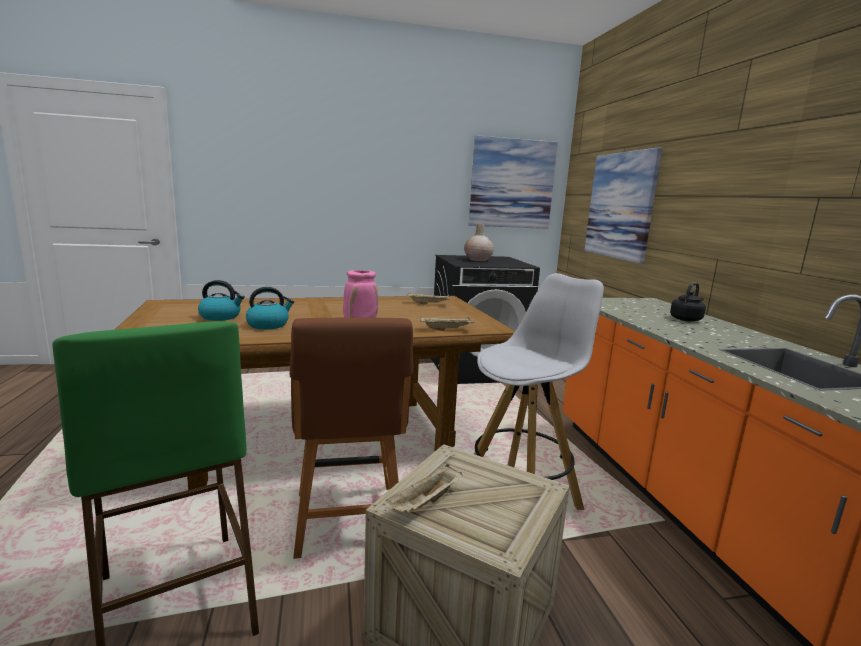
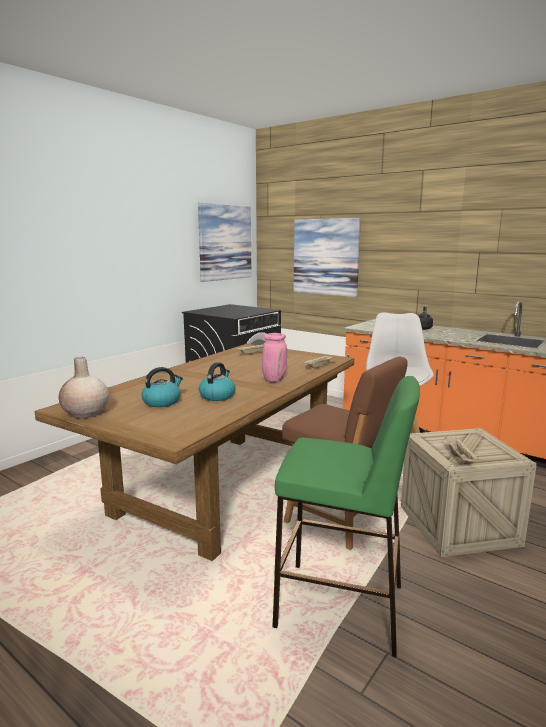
camera: 40 degrees left, 0 degrees up
(478, 260) = (227, 311): beige vase -> beige vase (85, 413)

